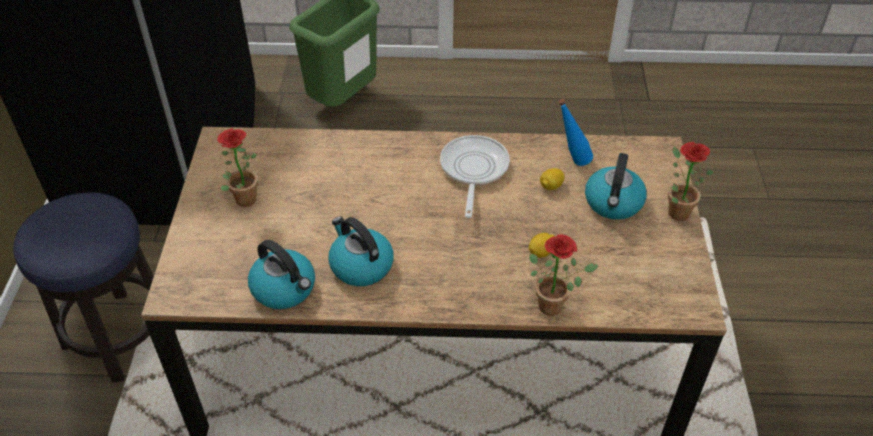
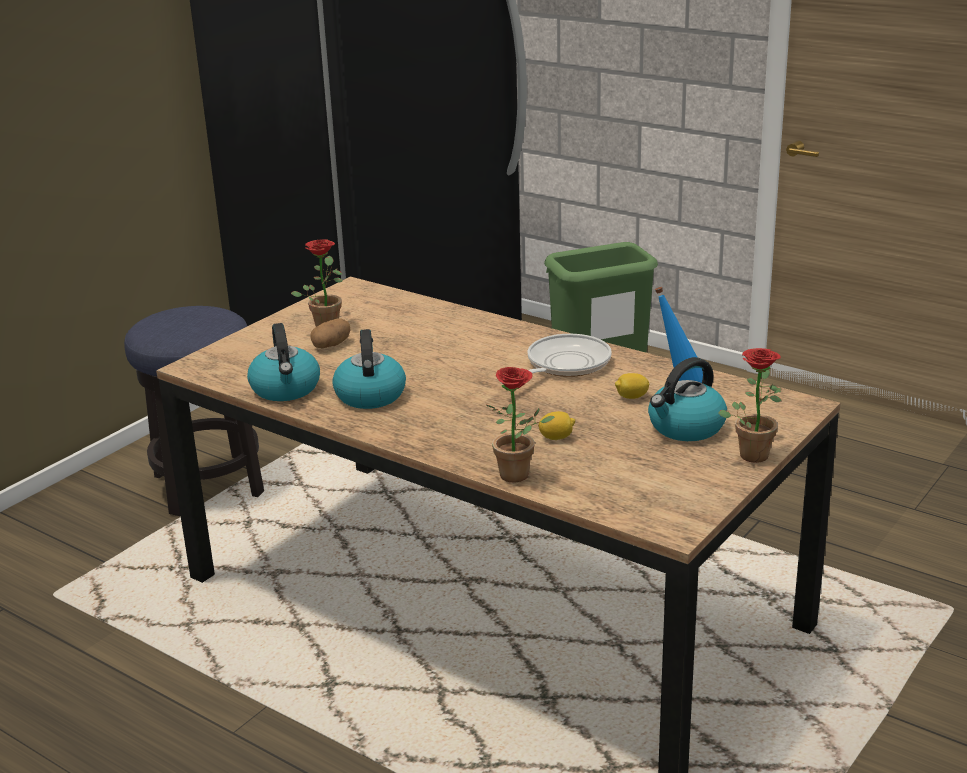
camera: 35 degrees right, 20 degrees down
(270, 219) = (331, 345): none -> potato

